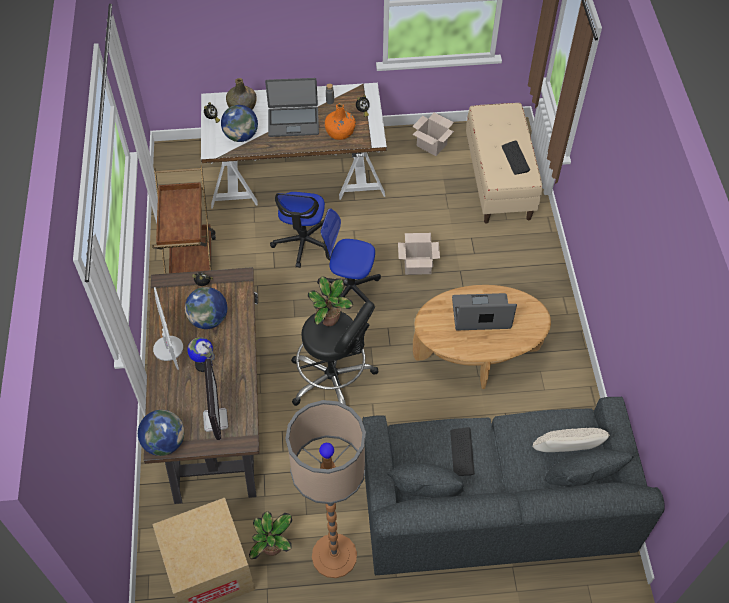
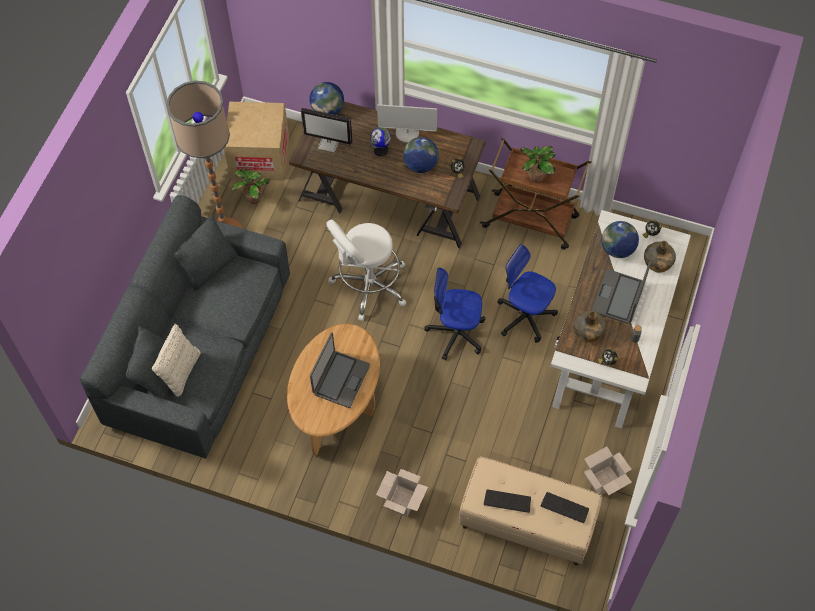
camera: 115 degrees right, 5 degrees up
(330, 320) = (377, 246): potted plant -> potted plant (535, 177)
(333, 380) = (369, 286): black stool -> white stool
(340, 132) = (587, 331): orange bottle -> green bottle
(349, 288) = (456, 333): office chair -> office chair turned 120 degrees counterclockwise
(416, 266) = (454, 398): cardboard box -> cardboard box (402, 500)
(462, 452) = (223, 302): keyboard -> keyboard (564, 508)

